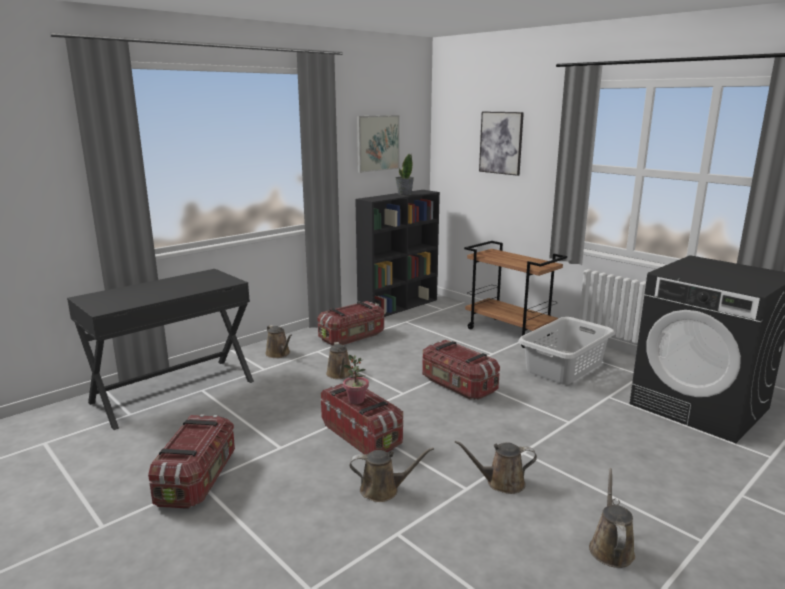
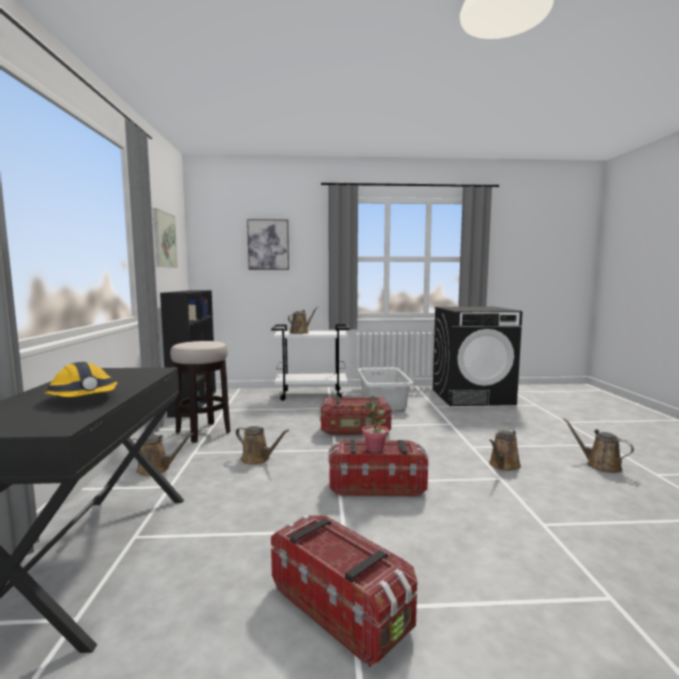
camera: 50 degrees left, 10 degrees down
(150, 295) = (83, 398): none -> hard hat
(353, 337) = (203, 432): storage box -> stool
(383, 490) = (473, 507): brown watering can -> brown watering can (300, 332)
(404, 194) = (191, 290): potted plant -> none
(510, 332) = (312, 395): brown cart -> white cart

